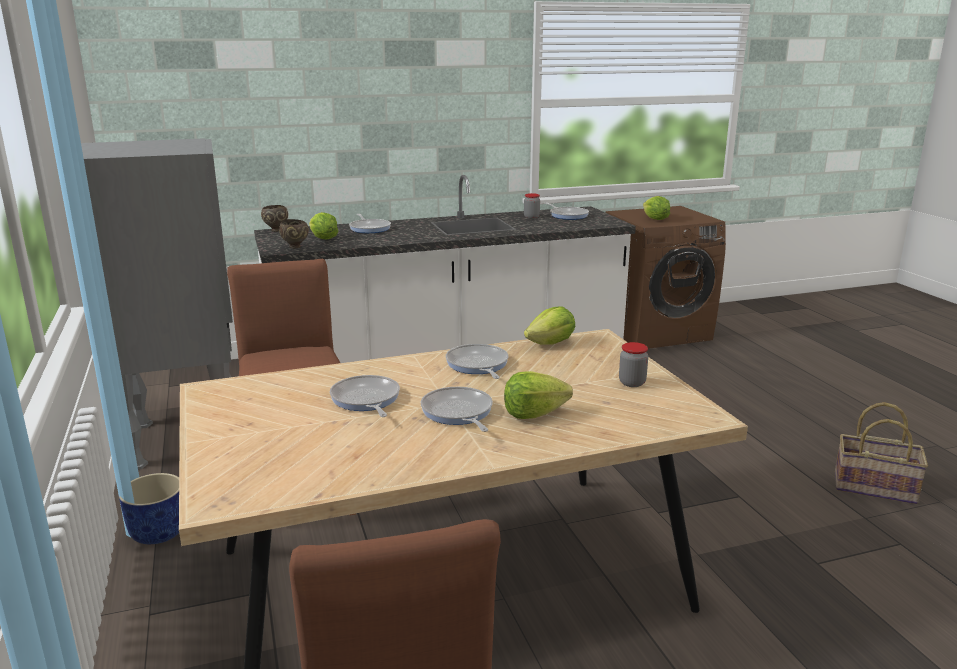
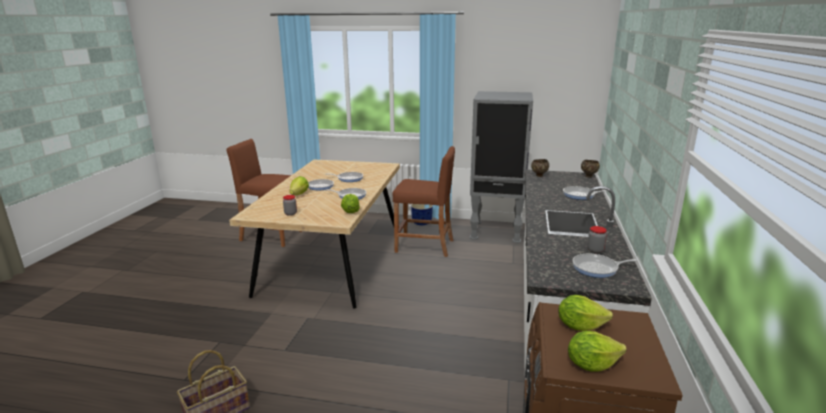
camera: 120 degrees right, 0 degrees up
(323, 239) = (556, 182): lettuce -> lettuce (591, 364)

